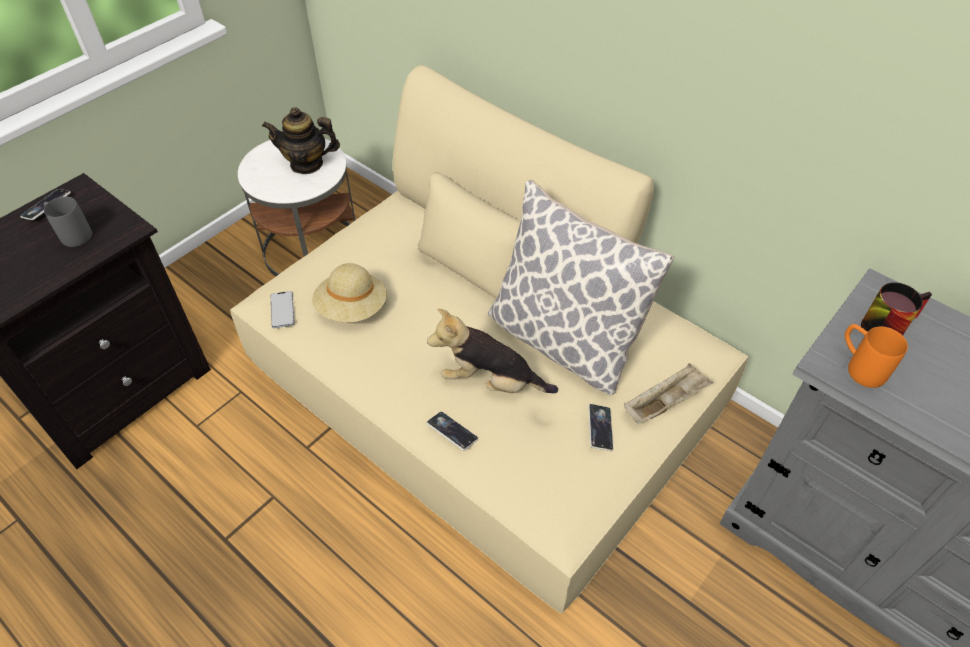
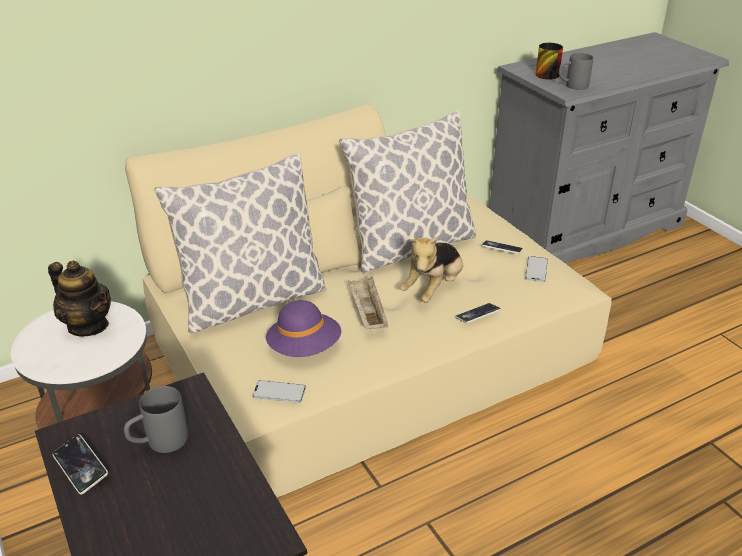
camera: 70 degrees left, 15 degrees down
(307, 164) = (88, 325): teapot -> teapot turned 75 degrees counterclockwise
(352, 308) = (304, 348): beige hat -> purple hat
(407, 249) = (252, 300): none -> pillow
(572, 474) = (536, 270): none -> phone
(665, 402) = (490, 219): beige tray -> beige tray (367, 314)
(859, 366) = (572, 86): orange mug -> grey mug

